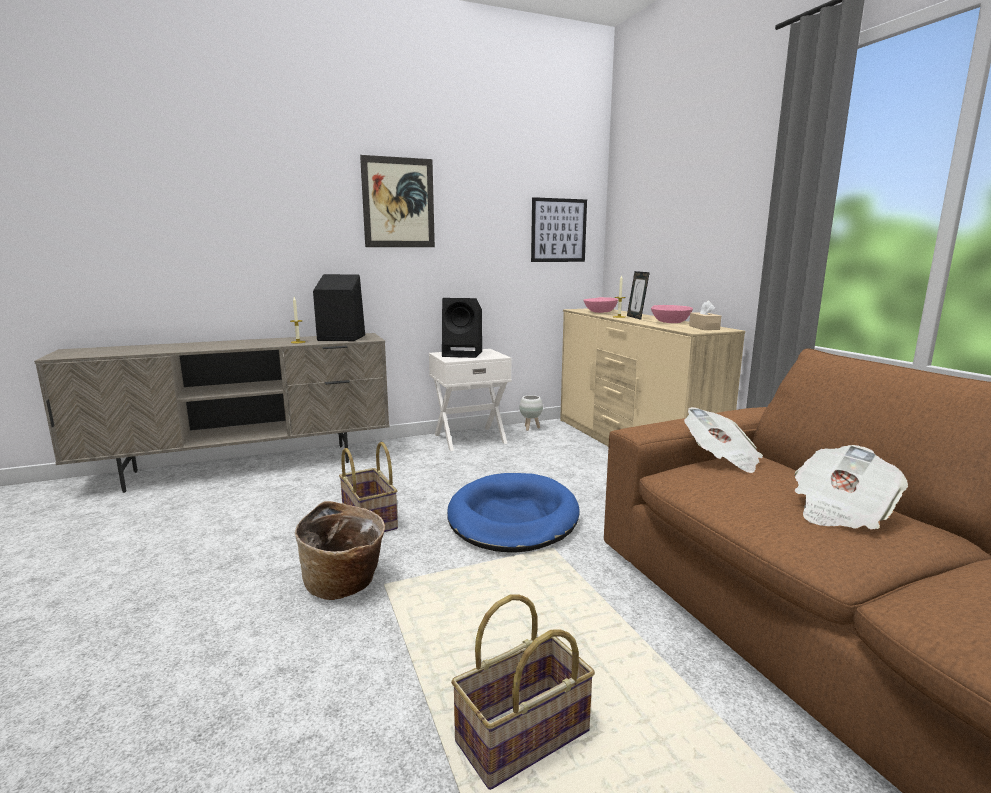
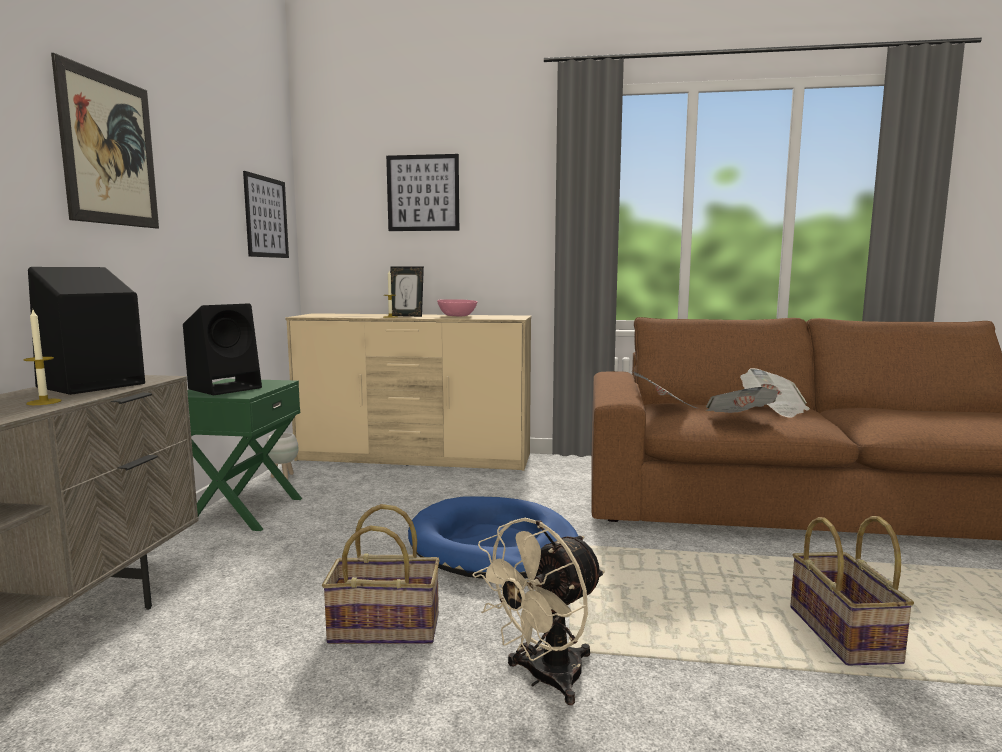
camera: 60 degrees left, 5 degrees down
(345, 584) = (544, 679): basket -> beige fan
(469, 438) = (243, 511): white nightstand -> green nightstand
(600, 312) = (343, 315): pink bowl -> none
(677, 199) = (423, 193): none -> picture
(704, 328) = (502, 316): beige tissue box -> none
(737, 497) = (739, 419): none -> newspaper

